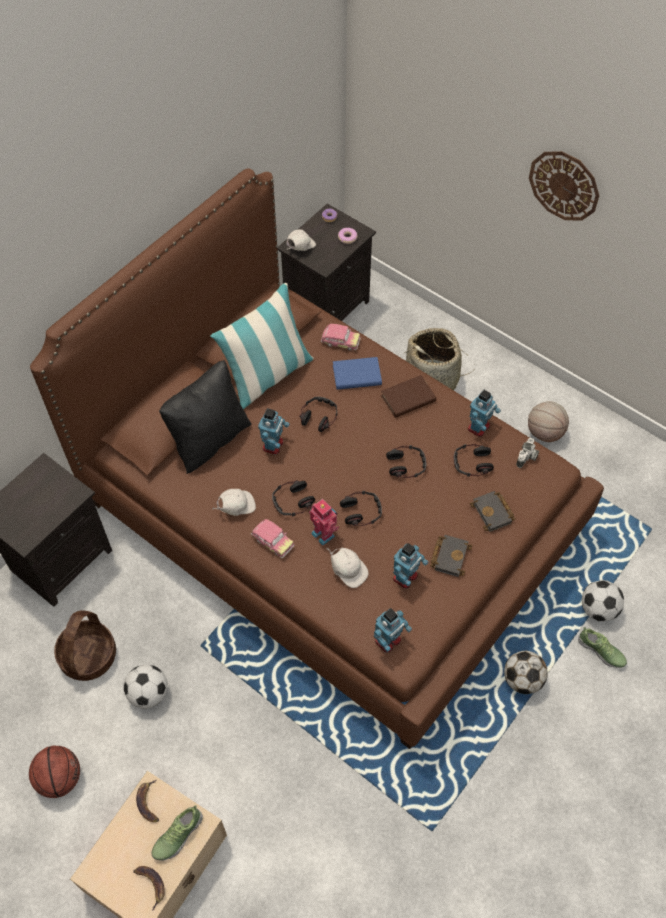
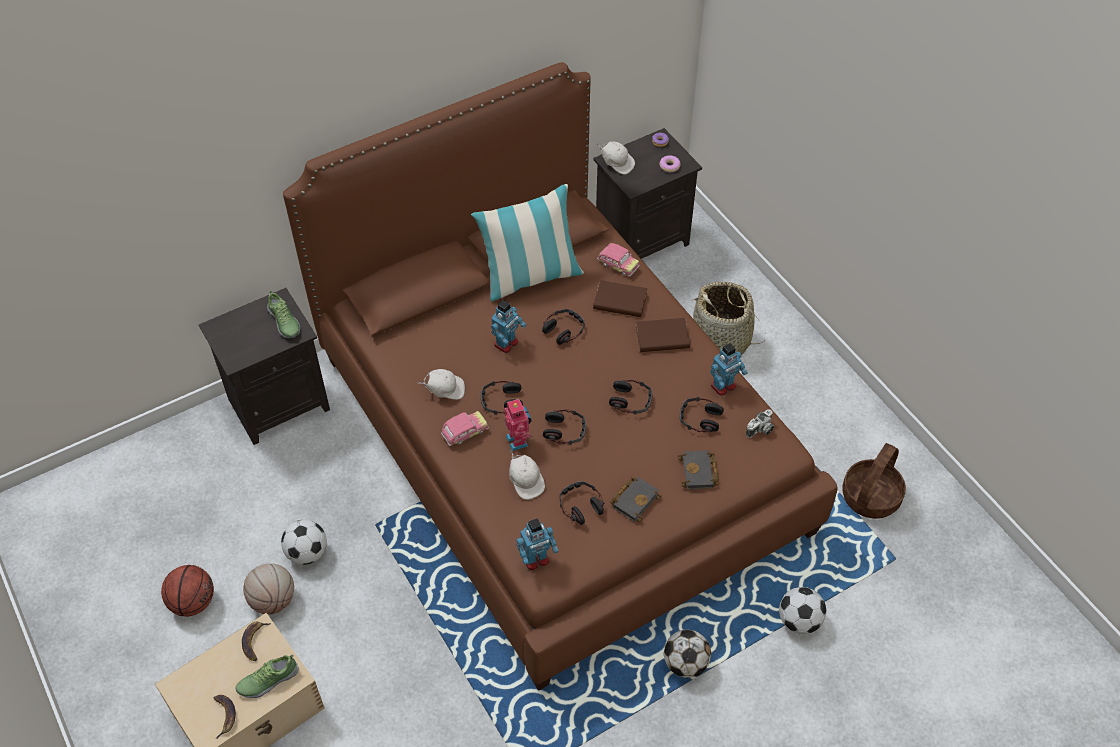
camera: 20 degrees right, 5 degrees down
(88, 655) = (266, 499): basket -> basket (870, 496)
(209, 439) = (447, 320): black pillow -> none
(272, 542) = (465, 432): toy car -> toy car turned 90 degrees counterclockwise
(300, 247) = (617, 163): white cap -> white cap turned 60 degrees clockwise
(357, 375) = (620, 301): blue book -> brown book
(406, 577) = (580, 505): toy robot -> headphones
(544, 432) = (820, 426): basketball -> basketball (273, 600)
(564, 185) = (878, 155): wall clock -> none
(601, 651) = (783, 663): shoe -> shoe (284, 322)

